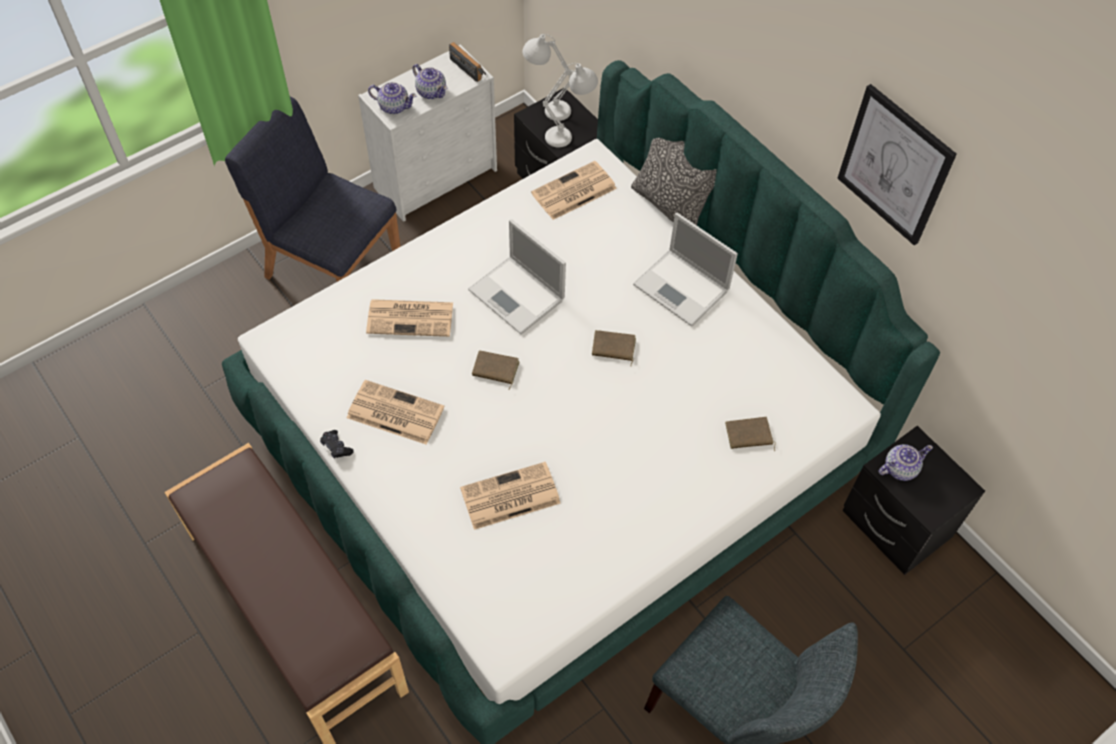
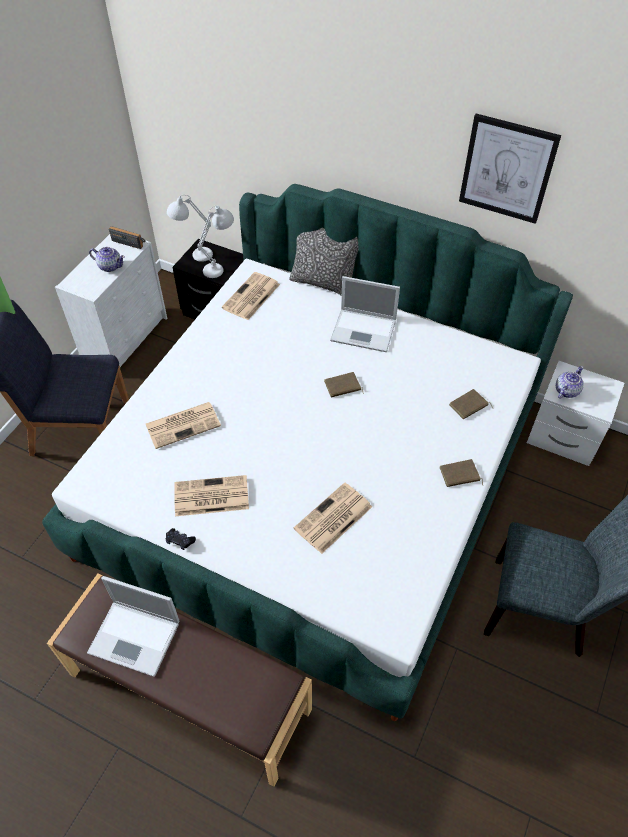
camera: 25 degrees left, 5 degrees down
(393, 106) = (87, 285): teapot -> none
(495, 370) = (268, 435): brown book -> brown book (459, 475)
(518, 296) = (254, 379): laptop -> laptop (136, 637)
(894, 525) = (563, 438): black nightstand -> white nightstand

